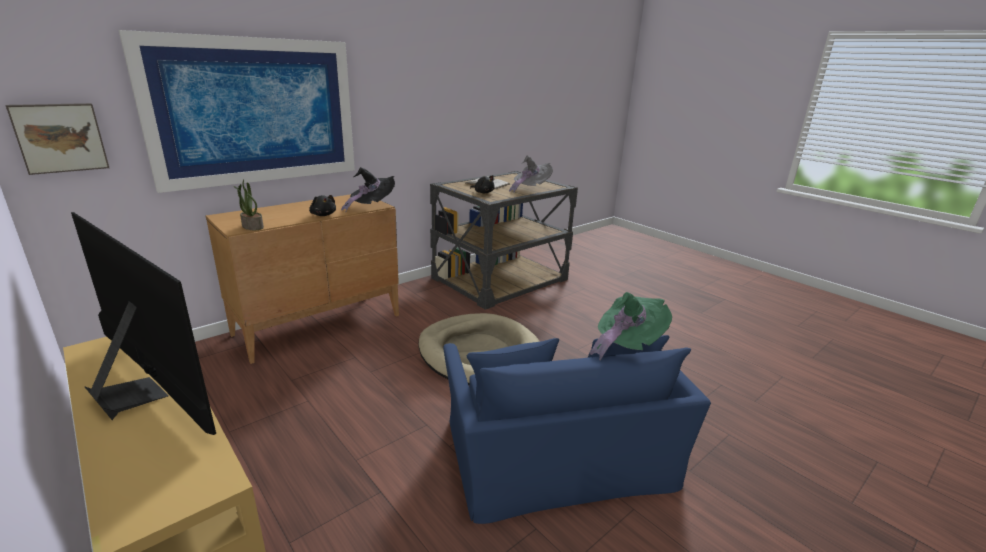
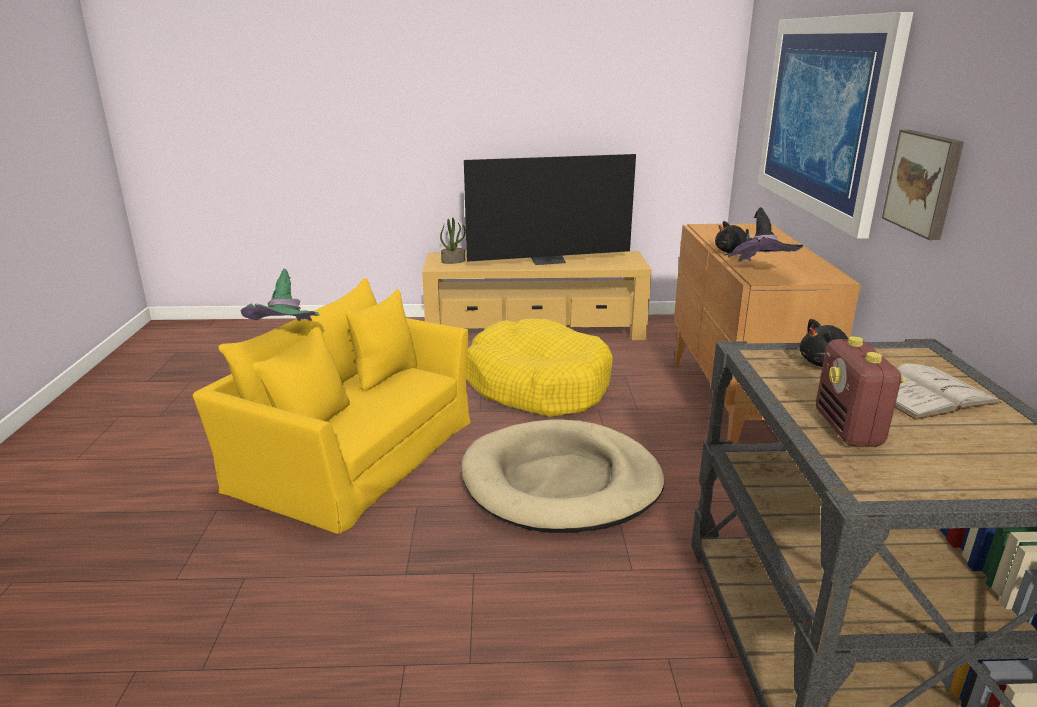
camera: 130 degrees right, 0 degrees up
(60, 137) = (752, 116): picture -> picture (925, 183)
(252, 227) = (708, 230): potted plant -> potted plant (453, 261)
(348, 416) = (537, 385): none -> yellow dog bed
(530, 189) = (848, 429): grey hat -> radio
(557, 452) = (354, 453): blue armchair -> yellow armchair

